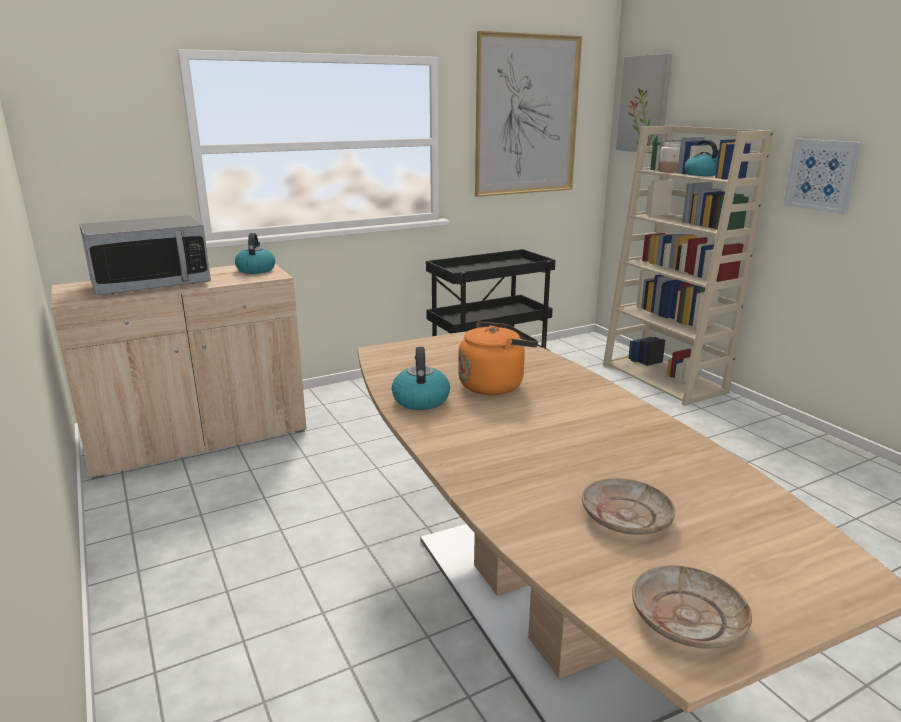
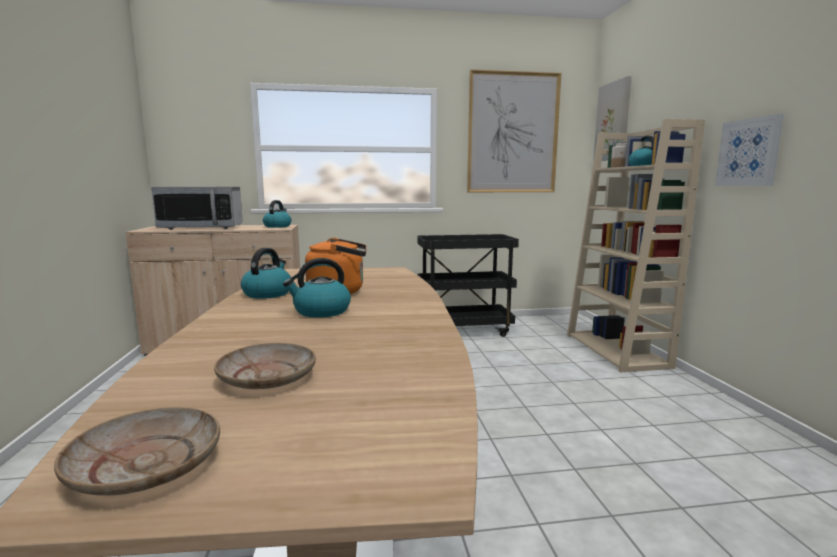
camera: 20 degrees right, 10 degrees down
(527, 420) = (321, 311): none -> kettle

